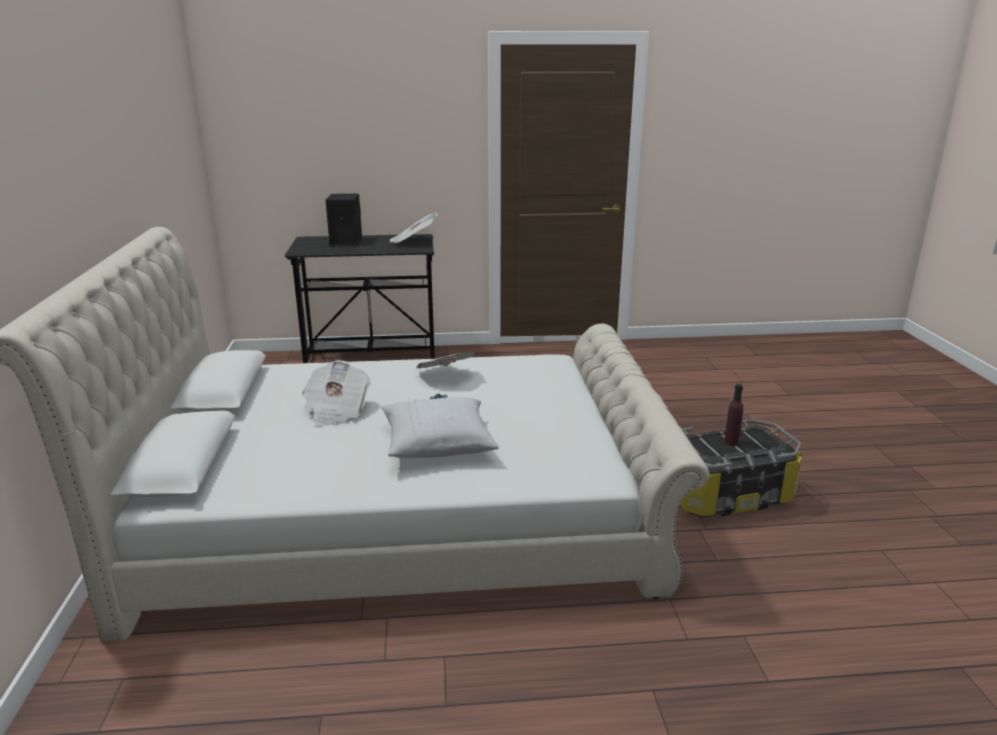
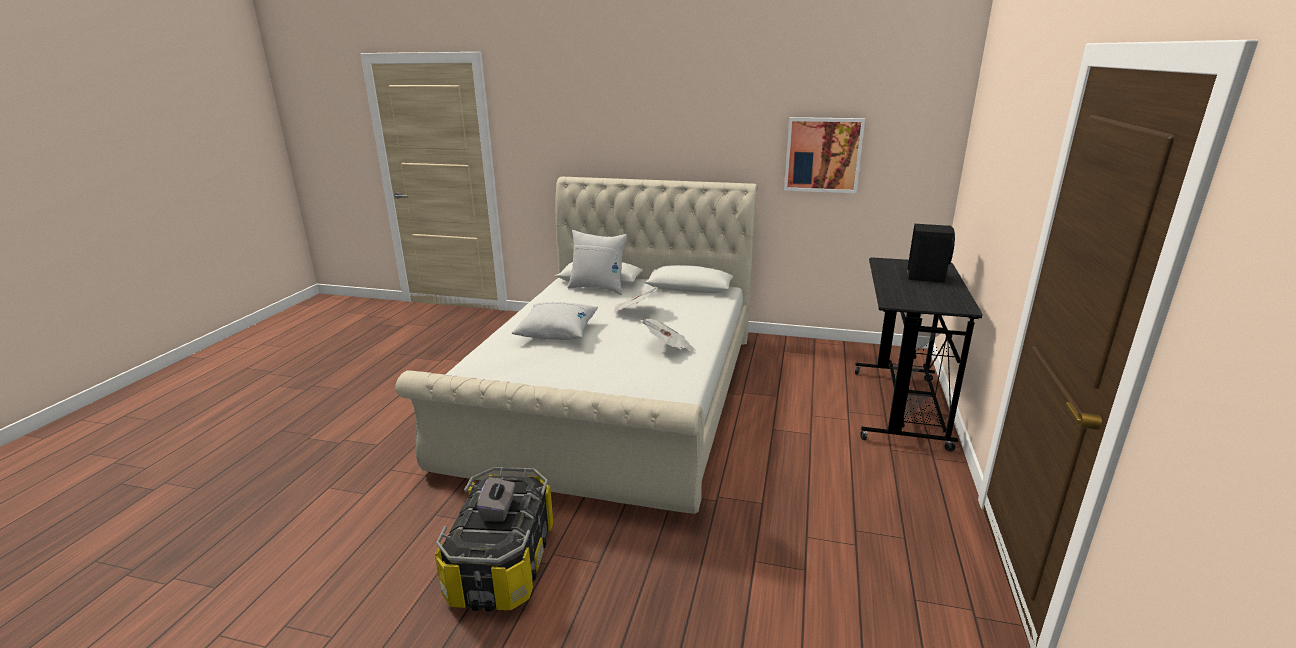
camera: 110 degrees right, 0 degrees up
(162, 170) = (823, 155): none -> picture
(233, 457) = (597, 289): none -> grey pillow
(413, 241) = (932, 302): newspaper -> none
(731, 442) = (498, 510): purple bottle -> grey tissue box

